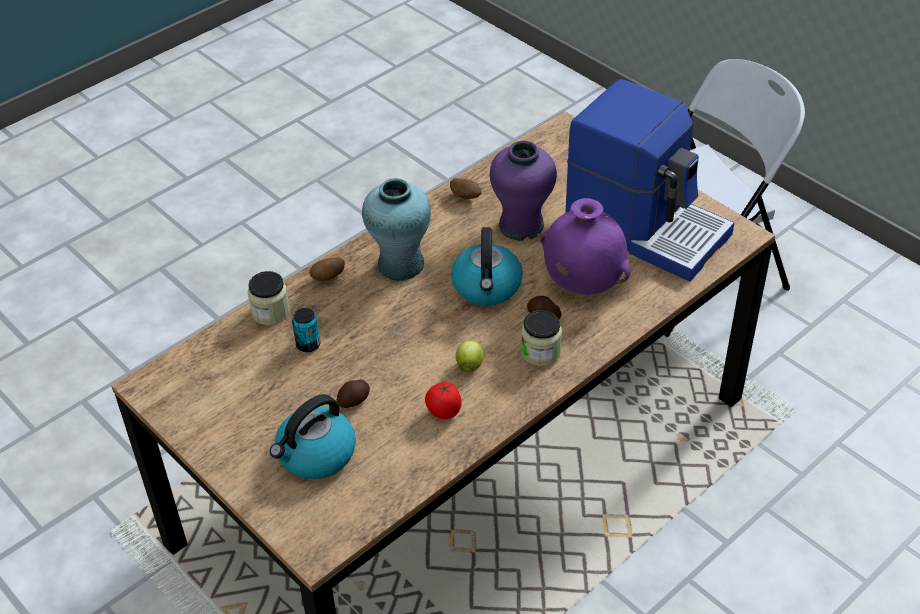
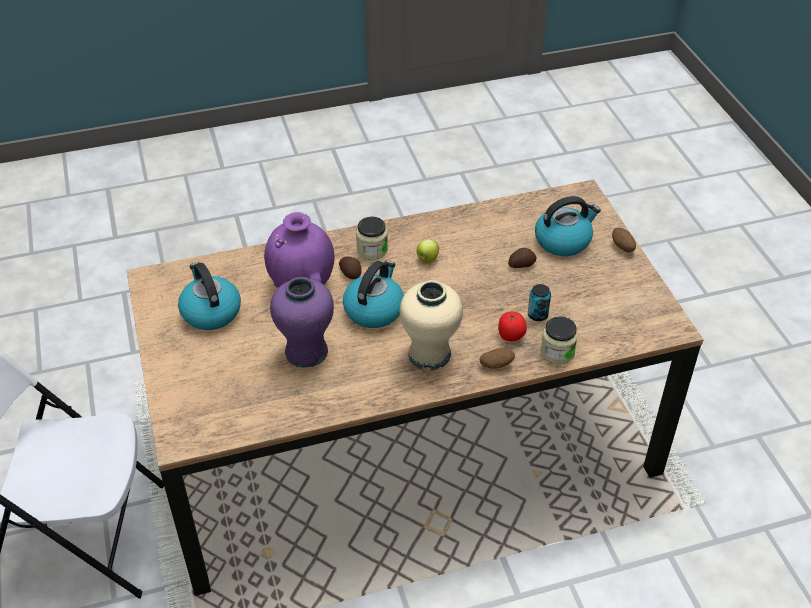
camera: 155 degrees left, 0 degrees up
(400, 264) = (430, 354): turquoise vase -> beige vase
(444, 412) = (464, 237): tomato -> tomato (511, 336)
(466, 197) = (331, 399): potato -> potato (622, 247)
(647, 227) = (210, 311): coffee machine -> kettle

